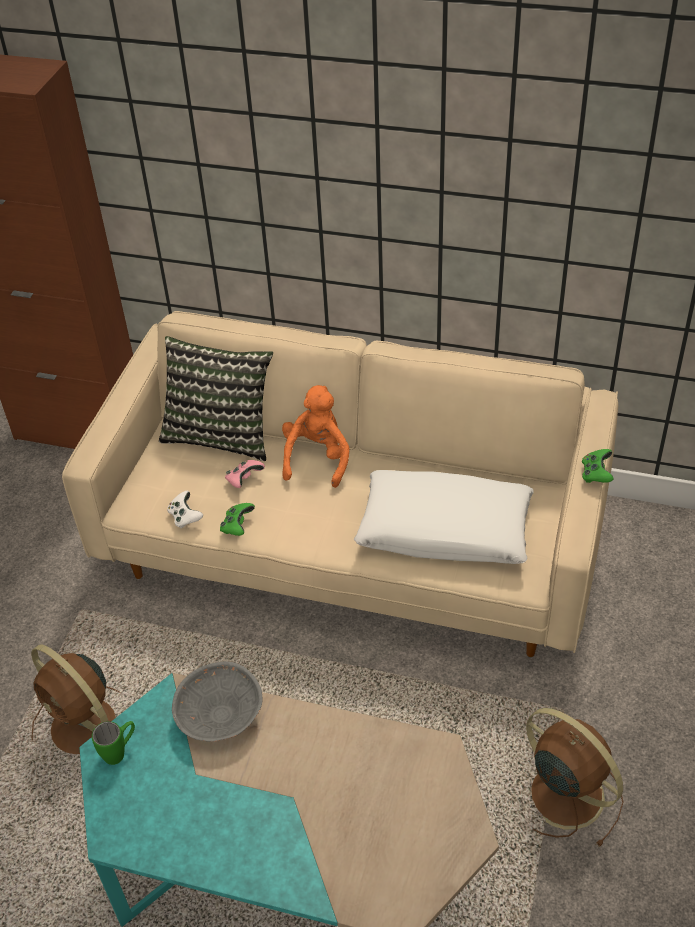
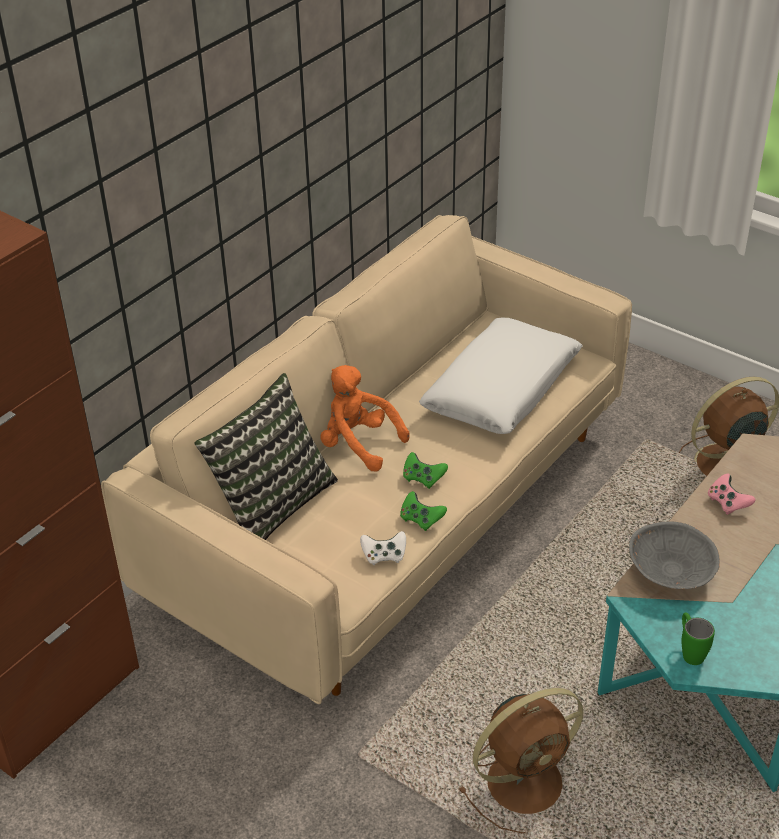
camera: 70 degrees left, 5 degrees down
(244, 480) = (355, 501): pink game controller -> pink game controller (727, 503)
(596, 474) = (534, 263): green game controller -> green game controller (423, 478)

